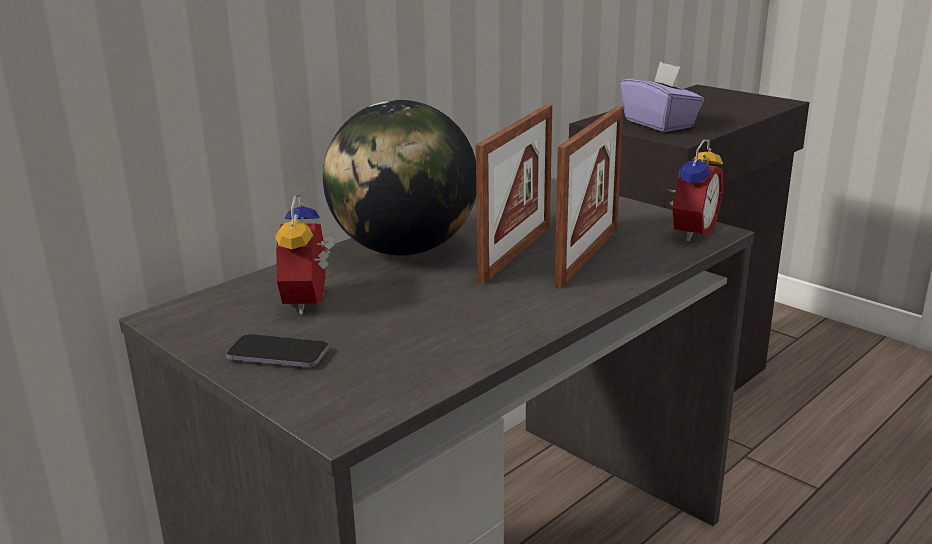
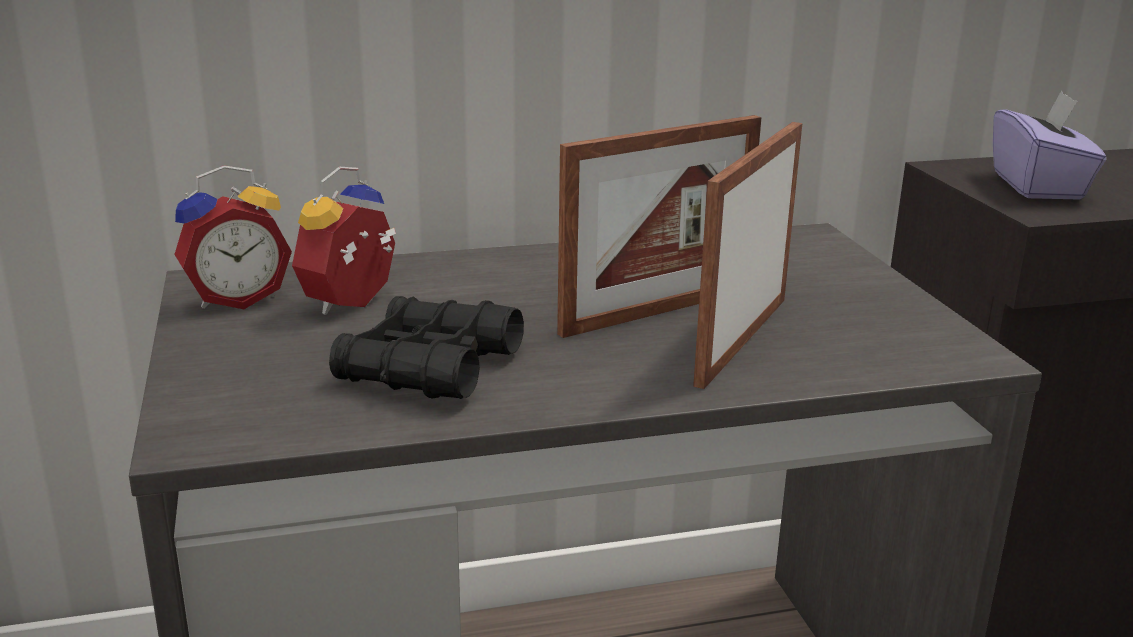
camera: 30 degrees right, 0 degrees up
(278, 354) = (242, 349): phone -> none
(404, 249) = (532, 274): globe -> none
(429, 327) = (429, 367): none -> black binoculars
(588, 255) = (742, 340): picture frame -> picture frame turned 150 degrees clockwise
(689, 232) = (935, 347): alarm clock -> alarm clock (236, 299)

